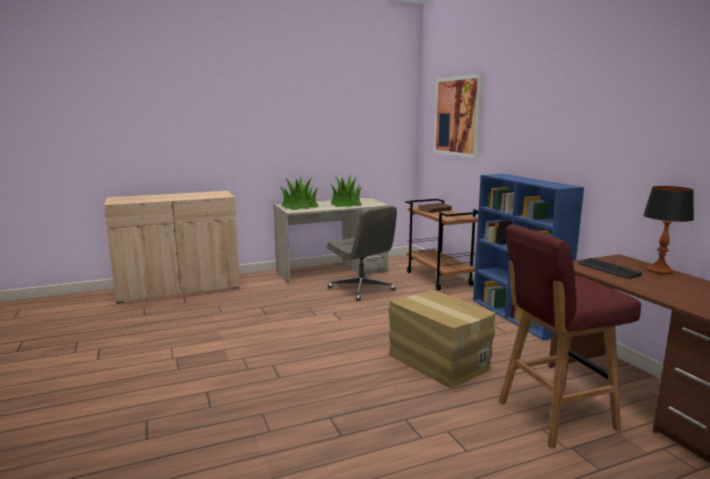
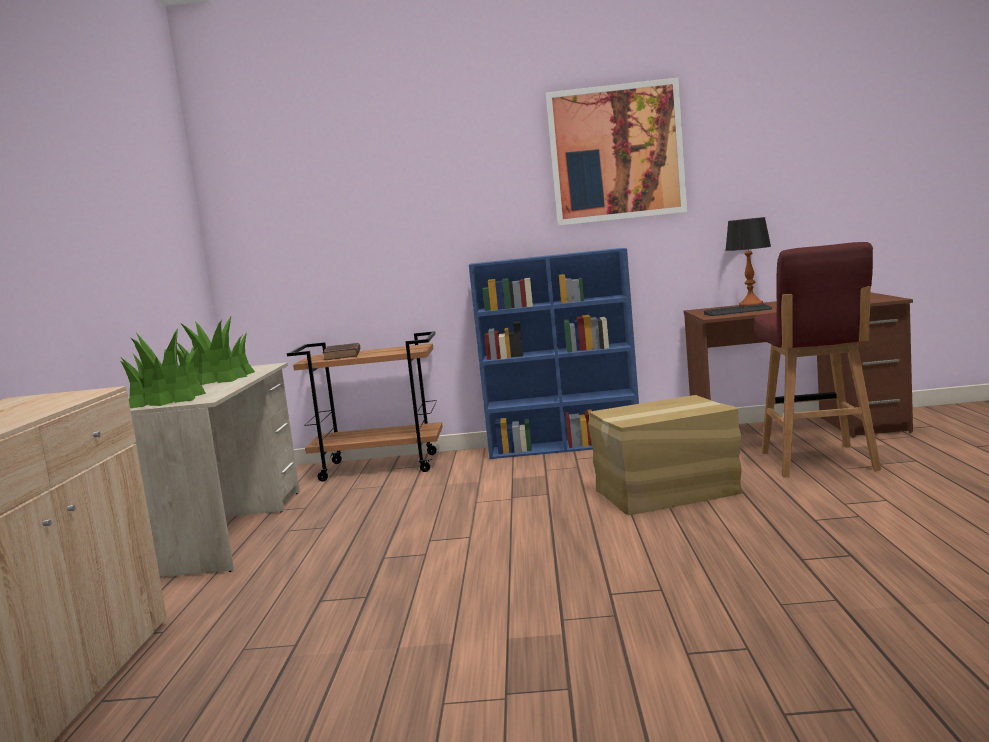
camera: 65 degrees left, 5 degrees down
(362, 289) = (352, 515): grey office chair -> none
(457, 116) = (327, 197): picture -> picture (616, 153)

